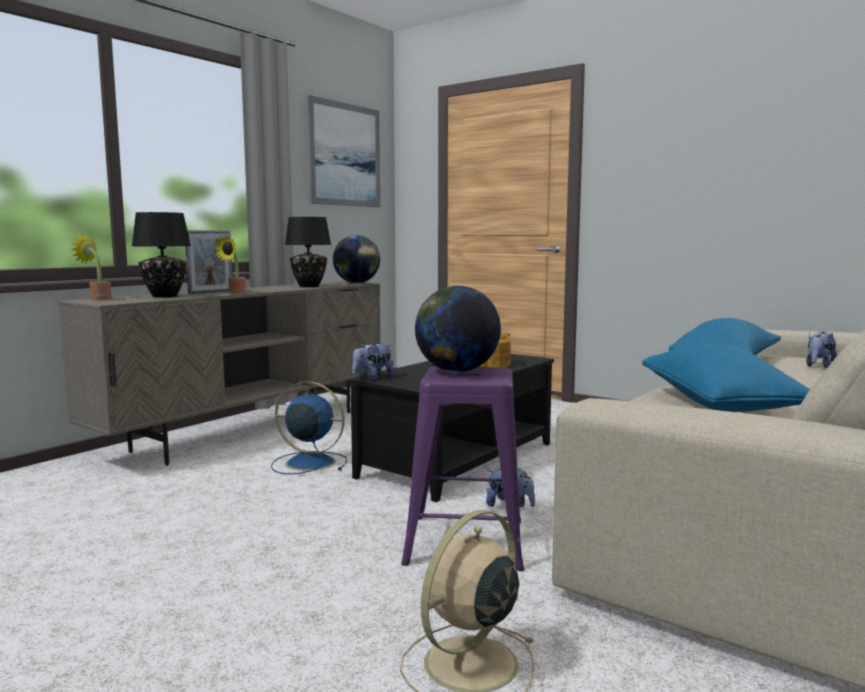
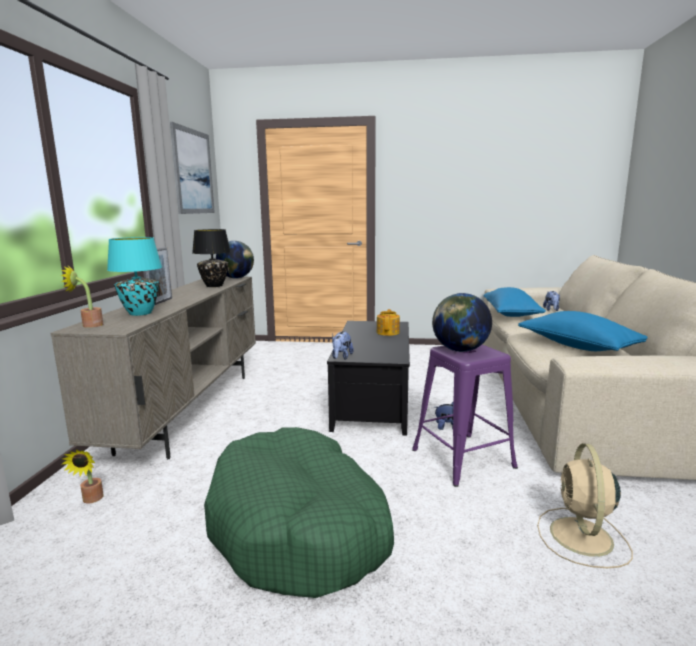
camera: 30 degrees left, 5 degrees up
(165, 296) = (141, 313): black table lamp -> turquoise table lamp
(179, 549) = (299, 527): none -> green dog bed
(235, 293) = (187, 301): potted plant -> potted plant (91, 500)
(308, 463) = (279, 427): blue fan -> none

